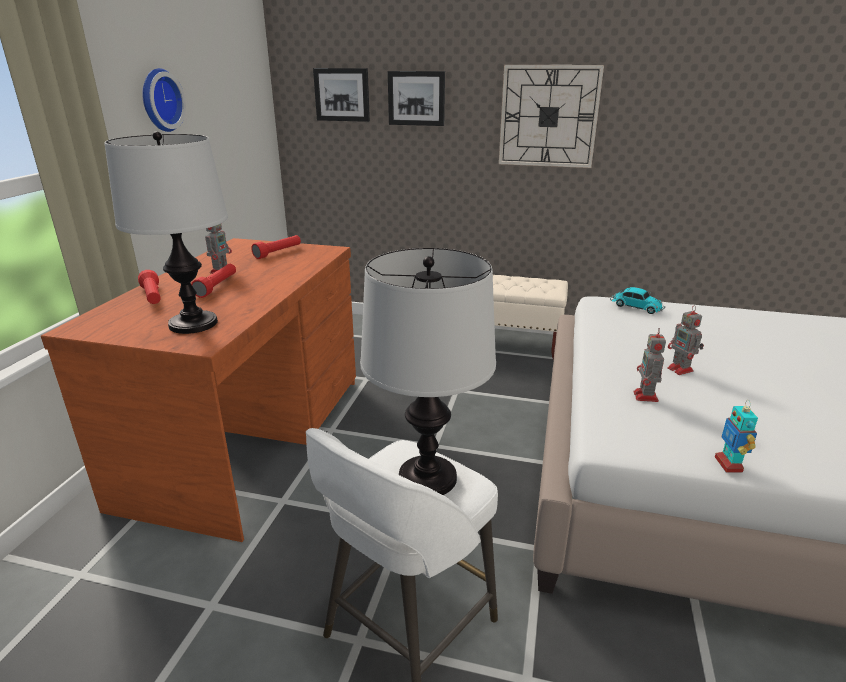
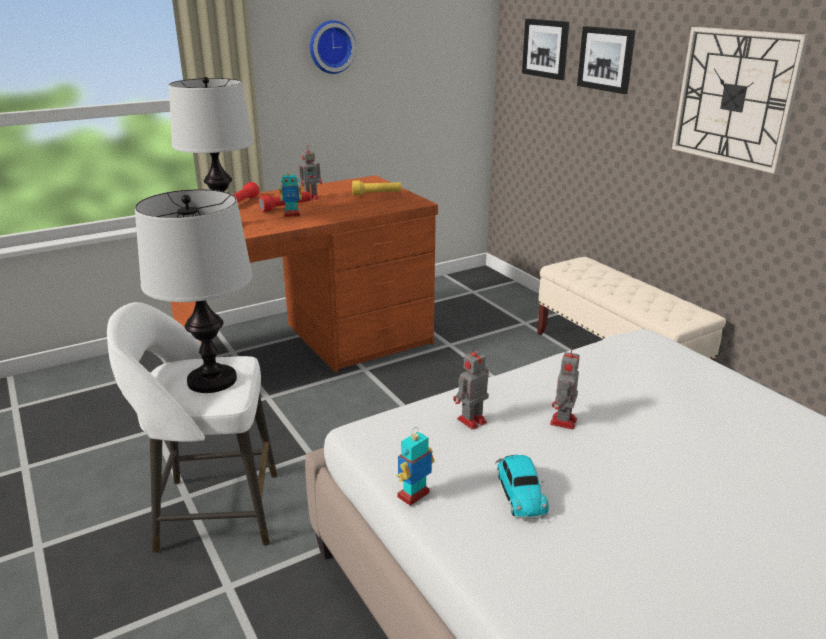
camera: 45 degrees right, 0 degrees up
(241, 291) = (292, 214): none -> toy robot
(278, 253) = (376, 194): red flashlight -> yellow flashlight
(635, 307) = (662, 355): toy car -> toy car (519, 491)

